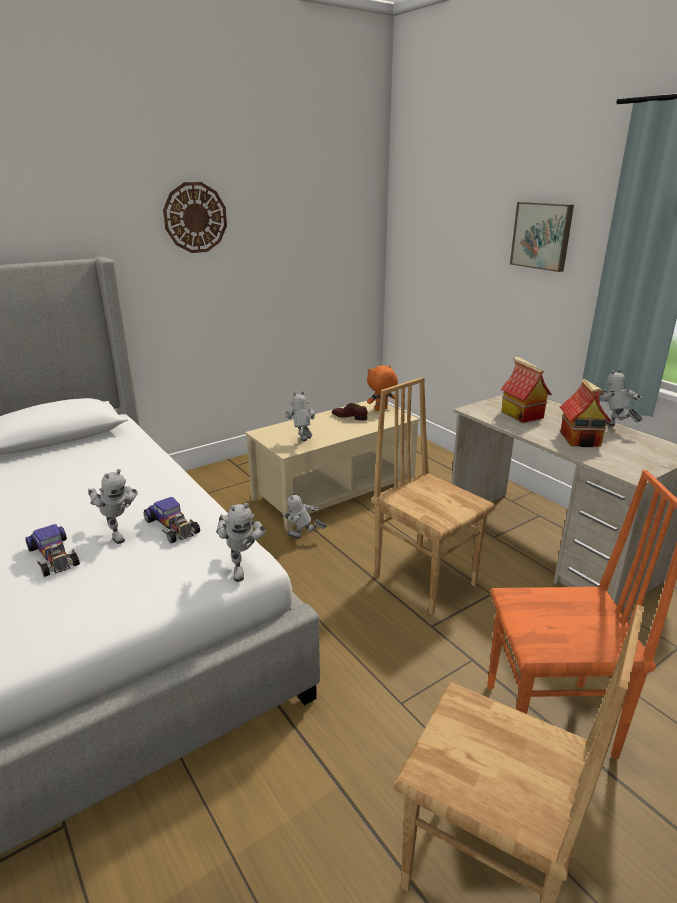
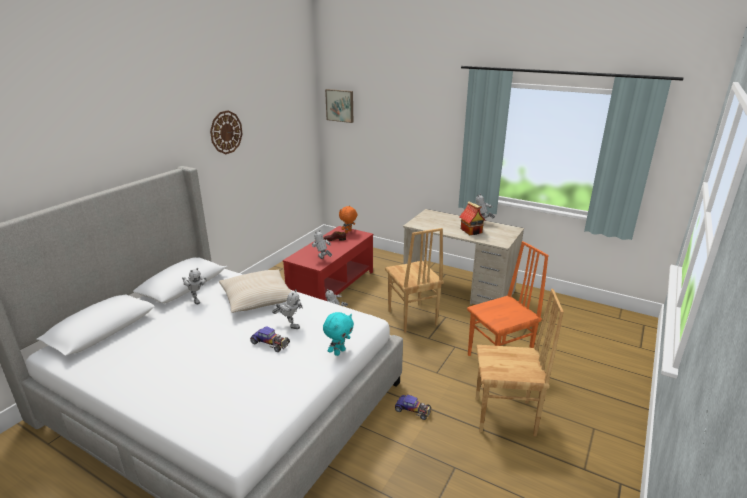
camera: 25 degrees left, 0 degrees up
(125, 477) = (257, 298): none -> beige pillow
(135, 609) = (339, 352): none -> turquoise plush toy
(172, 526) = (314, 315): toy car -> toy car (413, 410)
(241, 567) = (367, 323): toy robot -> toy robot (196, 299)
(334, 492) = (332, 286): beige coffee table -> red coffee table
(425, 579) = (411, 318): brown chair -> brown chair turned 135 degrees counterclockwise
(521, 414) = (437, 223): toy house -> none
(542, 235) = (425, 127): picture -> picture (340, 105)

